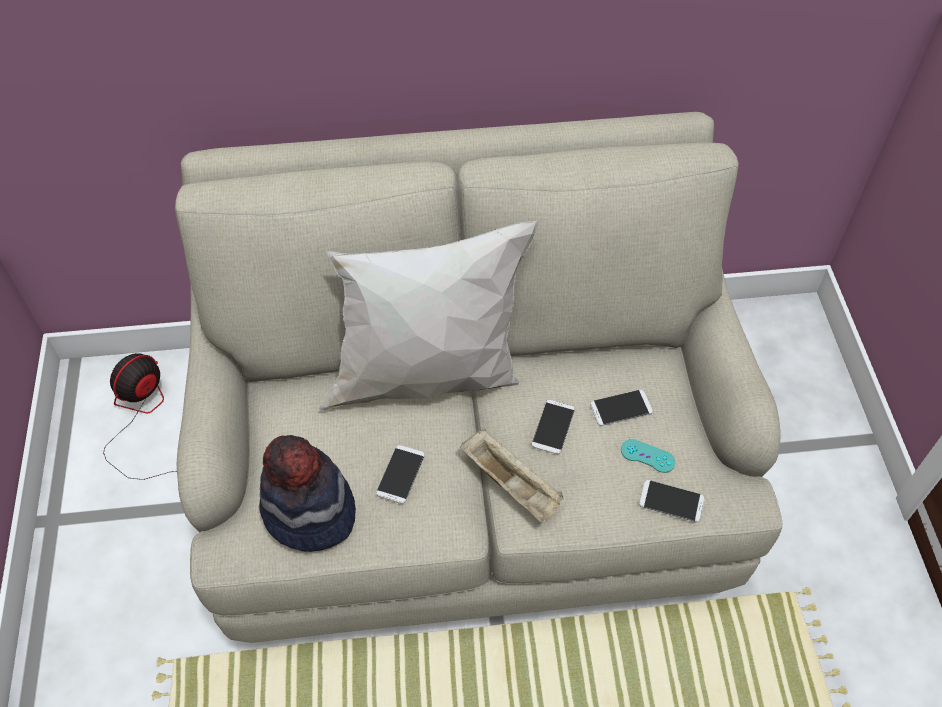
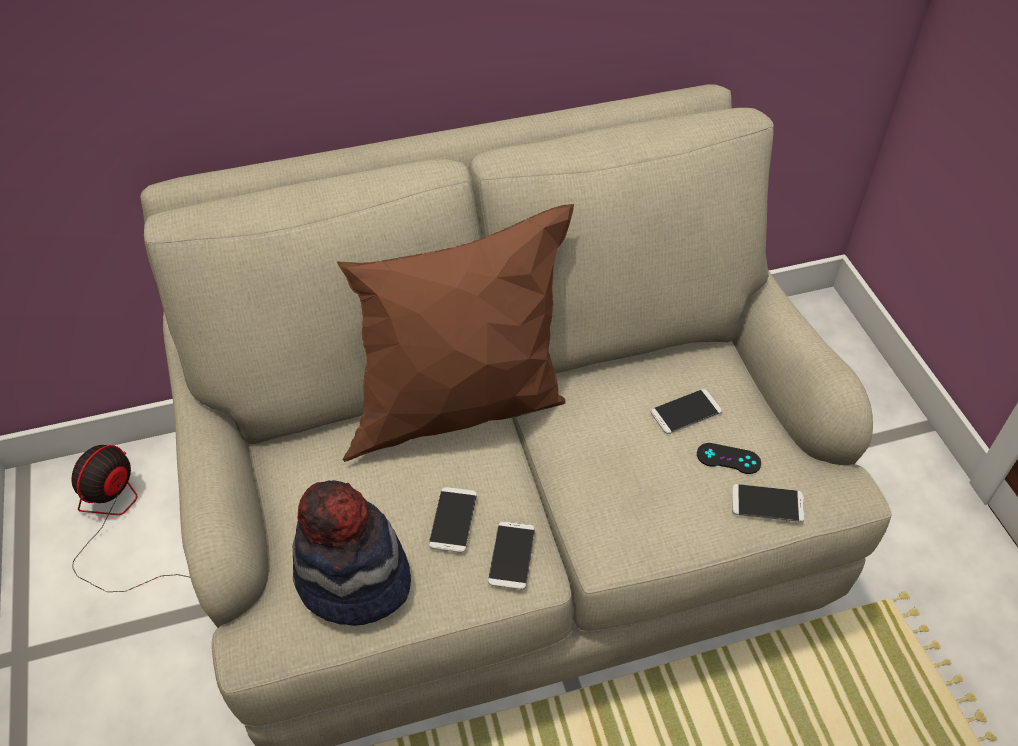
camera: 10 degrees left, 5 degrees down
(430, 378) = (462, 410): white pillow -> brown pillow
(512, 485) = (584, 513): beige tray -> none
(553, 427) = (615, 443): phone -> phone (511, 555)
(647, 456) = (728, 458): turquoise game controller -> black game controller

